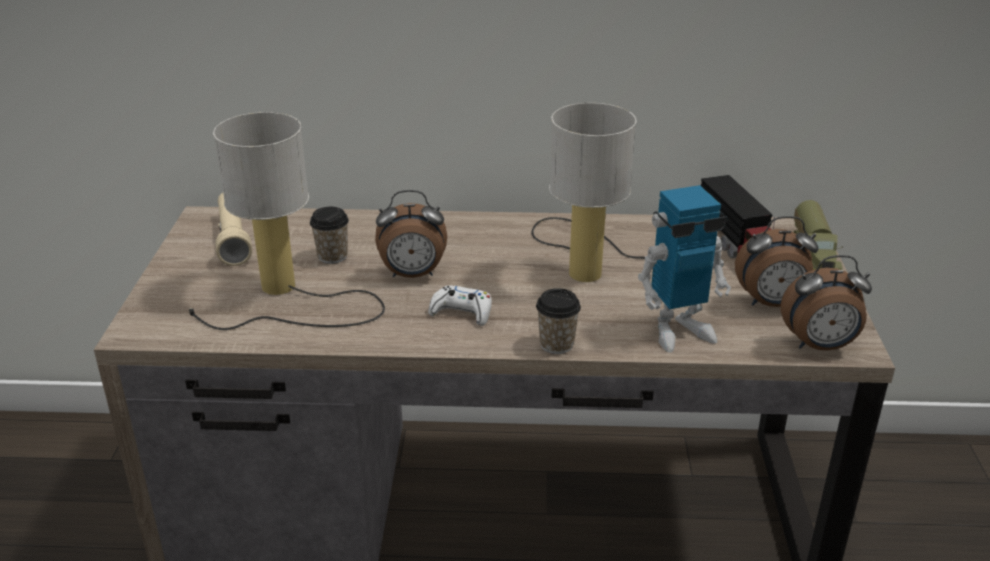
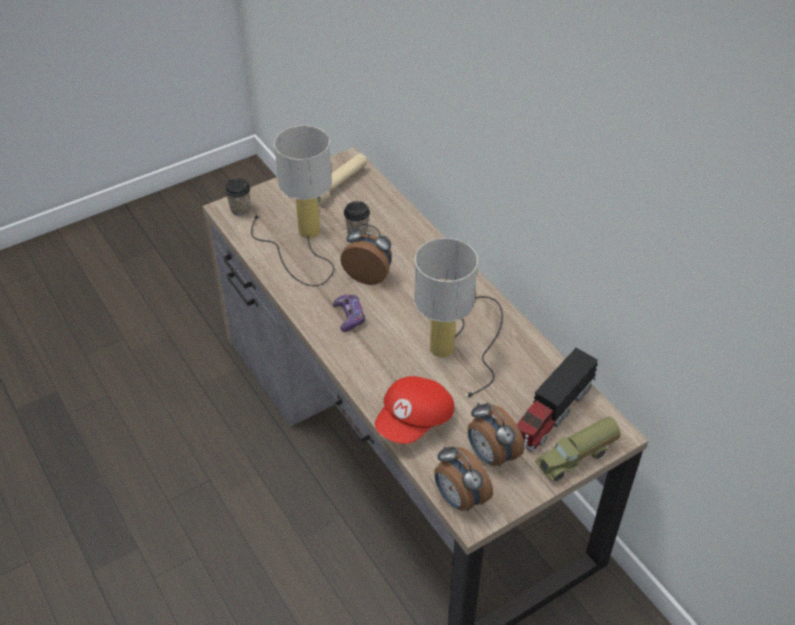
camera: 55 degrees right, 15 degrees up
(412, 275) = (369, 275): alarm clock -> alarm clock turned 150 degrees clockwise
(462, 312) = (349, 316): white game controller -> purple game controller
(556, 344) = (352, 372): cup -> cup (240, 209)
(678, 330) = (415, 421): toy robot -> red cap

